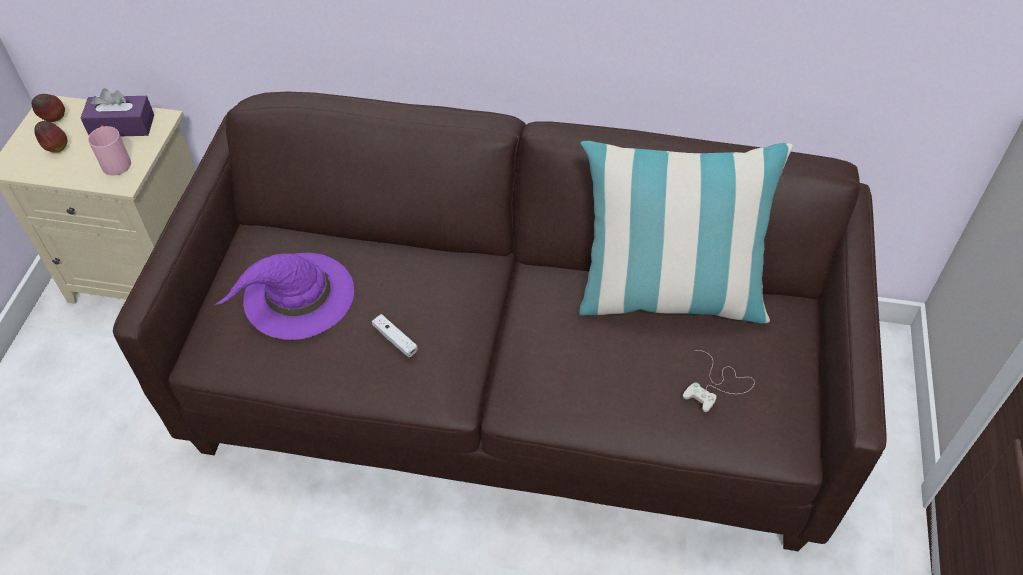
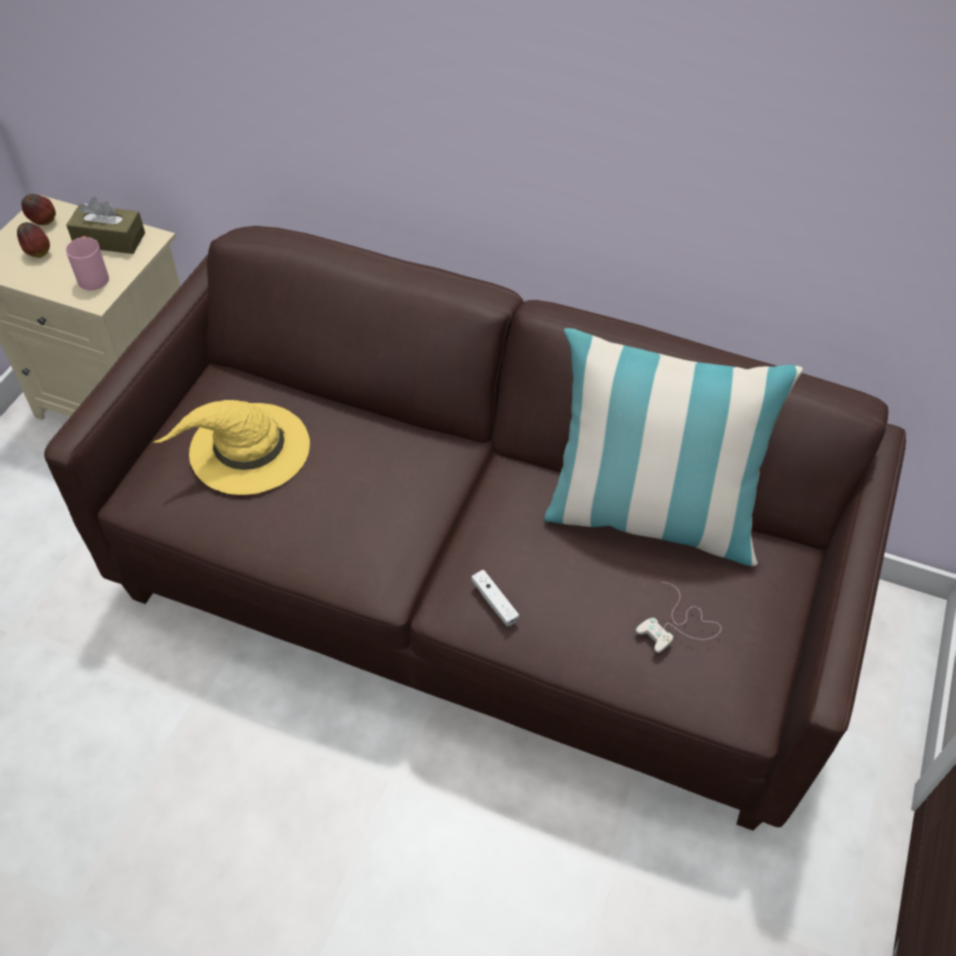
camera: 10 degrees right, 0 degrees up
(122, 126) = (109, 240): purple tissue box -> brown tissue box
(297, 296) = (247, 449): purple hat -> yellow hat
(395, 339) = (338, 513): white game controller -> white game controller (494, 602)

